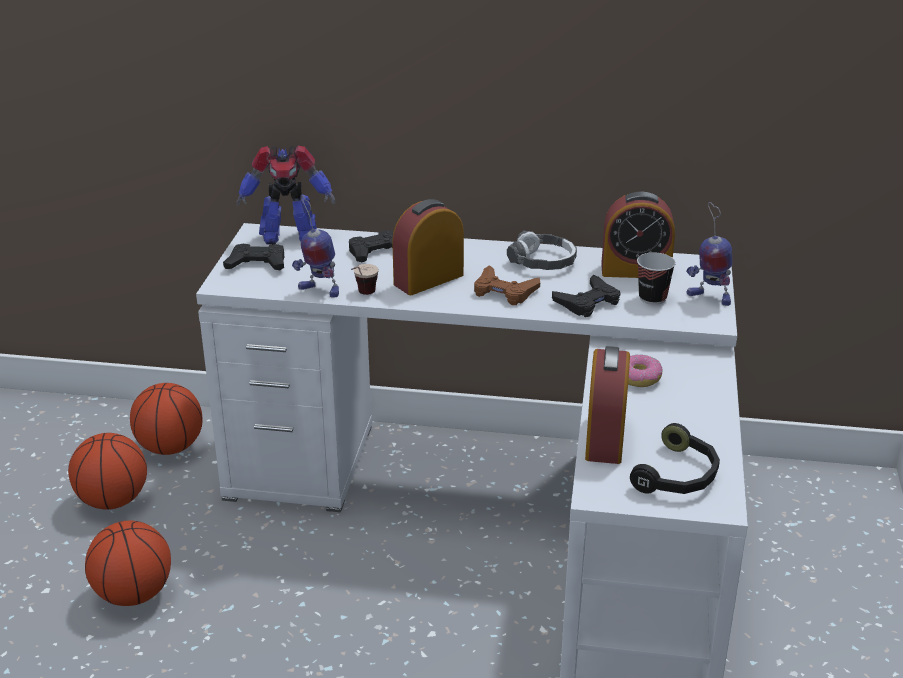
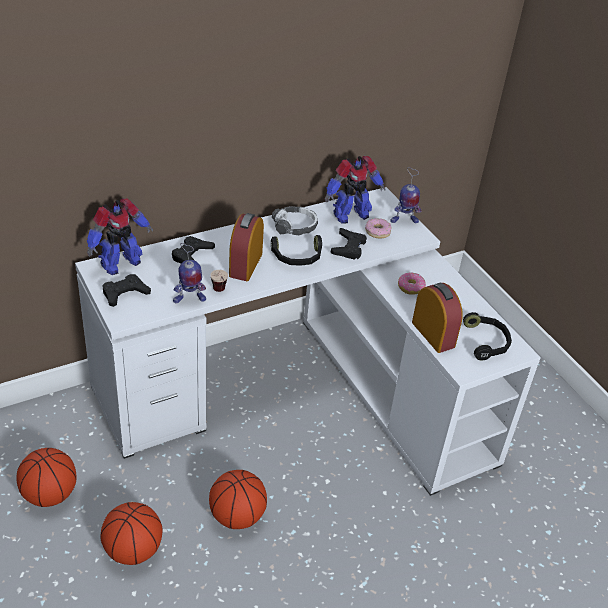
camera: 40 degrees left, 10 degrees up
(170, 448) = (49, 438): basketball -> basketball (237, 516)
(504, 291) = (297, 257): brown game controller -> black headphones
(635, 270) = (350, 215): alarm clock -> toy robot
(652, 298) = (377, 232): cup -> donut

